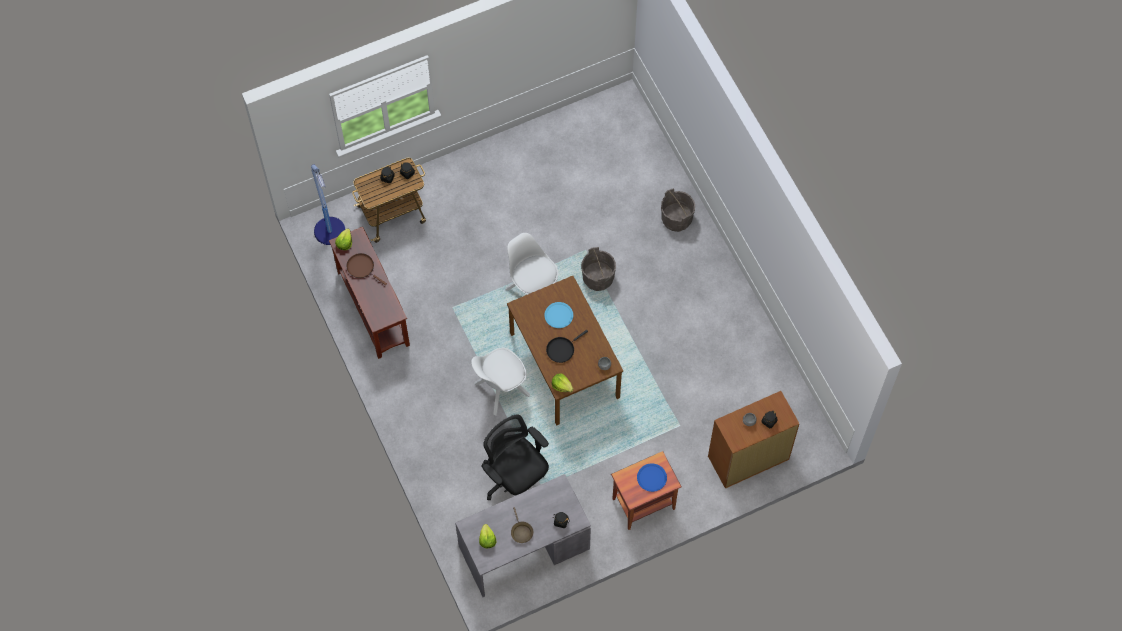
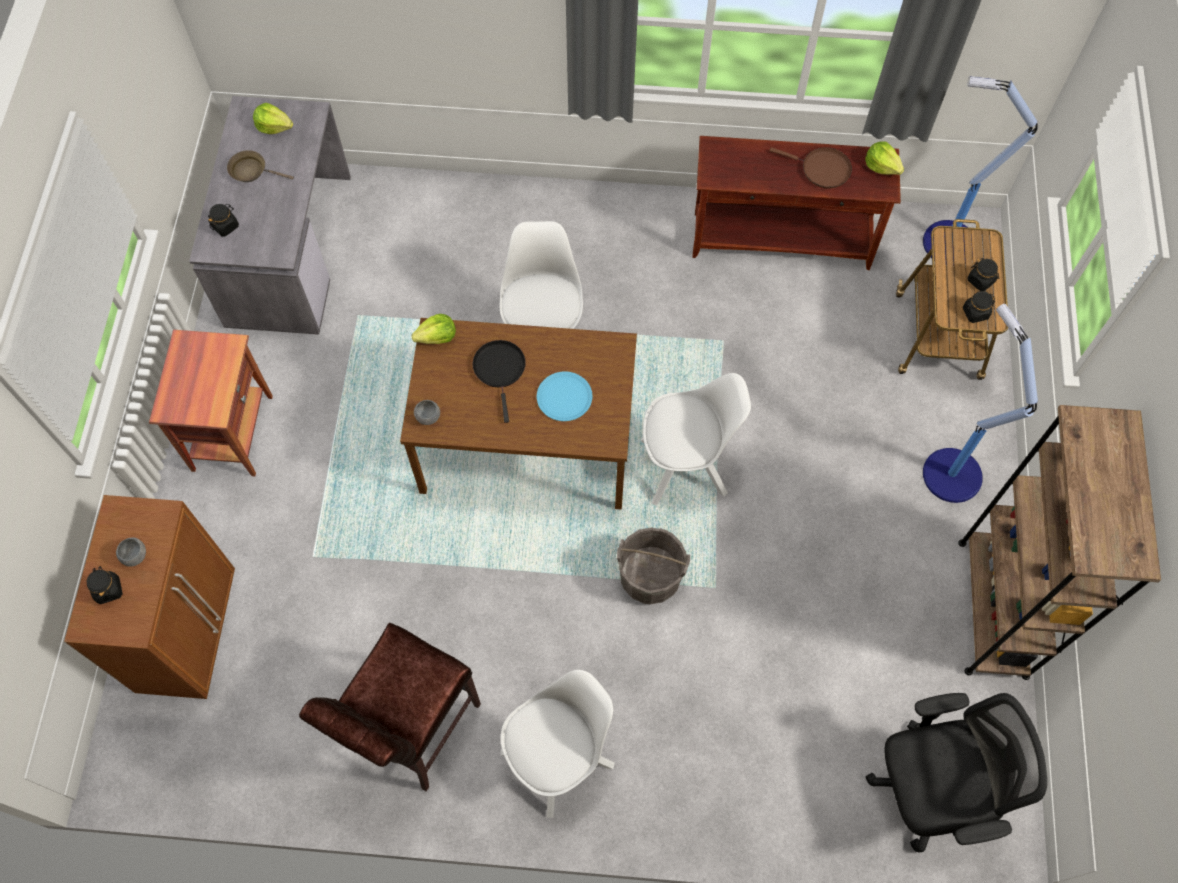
camera: 120 degrees right, 0 degrees up
(362, 268) = (822, 169): brown frying pan -> brown frying pan turned 45 degrees clockwise
(467, 180) = (950, 473): none -> floor lamp
(516, 480) = (392, 288): black office chair -> black office chair (925, 792)
(525, 139) = (993, 608): none -> brown bookcase
(651, 477) = (196, 387): blue plate -> none
(676, 219) = (691, 780): grey bucket -> none
(700, 272) = (559, 758): none -> white chair
(728, 335) = (412, 731): none -> brown stool

